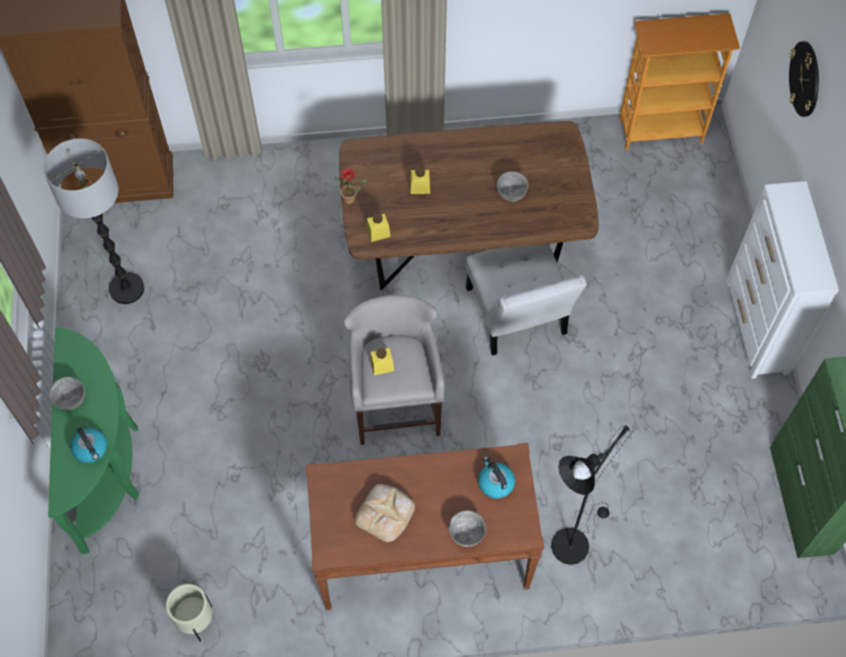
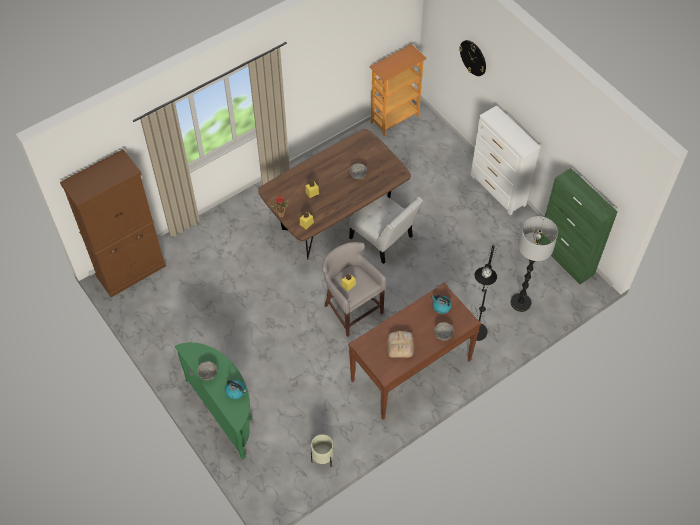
camera: 30 degrees left, 5 degrees down
(127, 288) = (173, 322): floor lamp -> floor lamp (520, 302)

